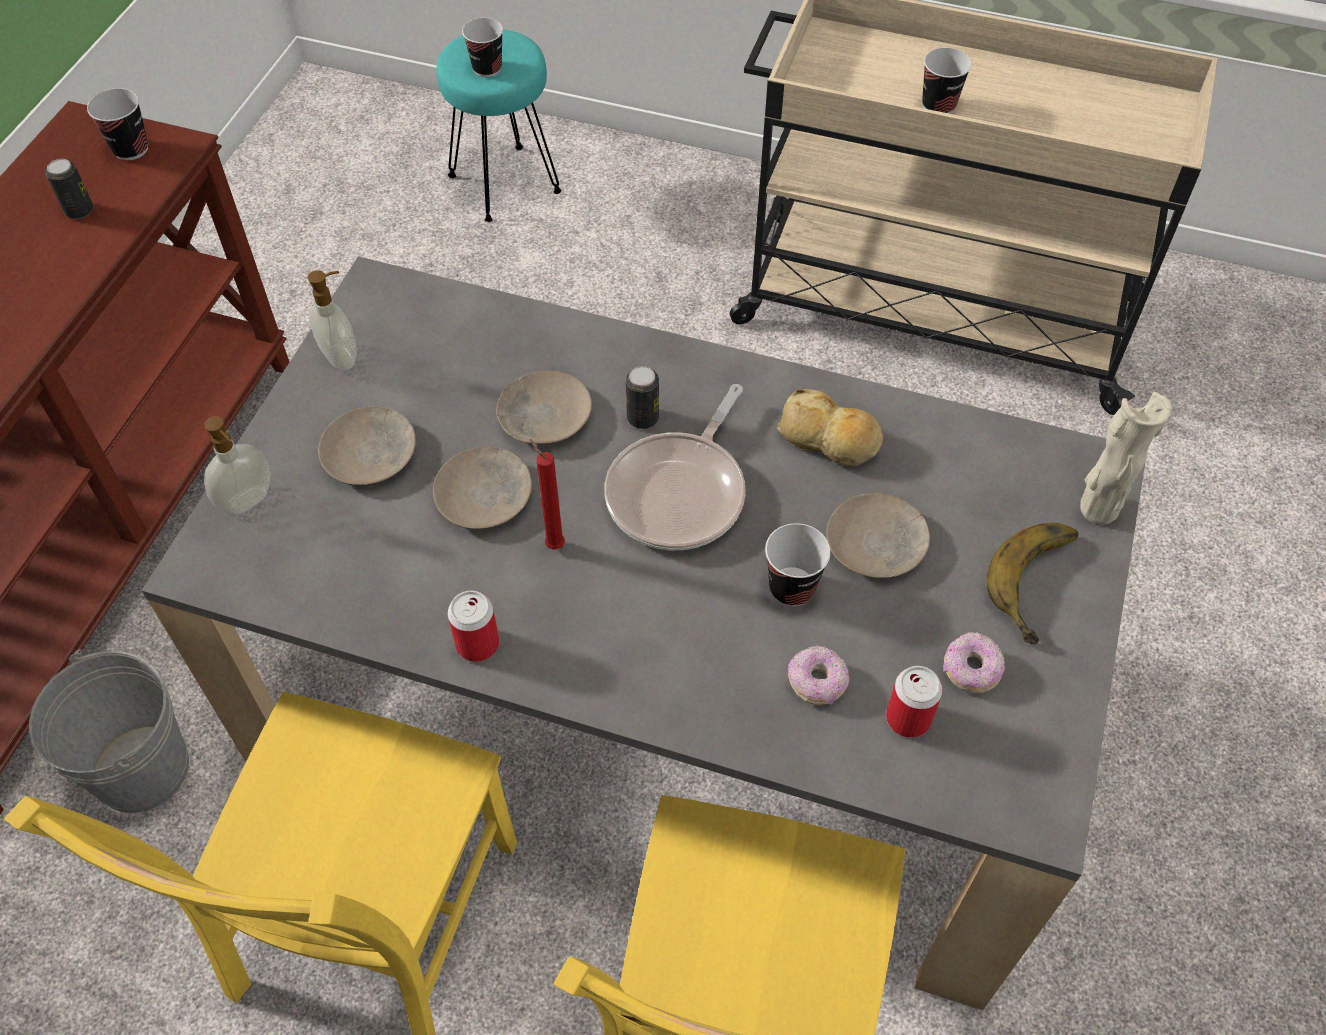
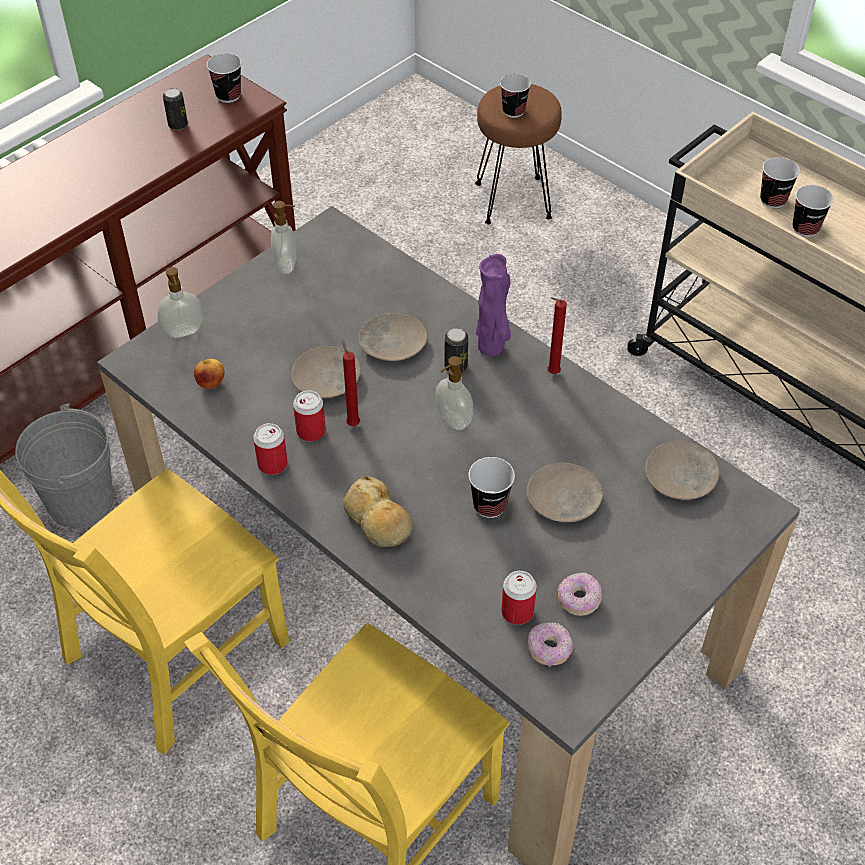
camera: 25 degrees right, 5 degrees down
(327, 560) = (211, 383): none -> apple
(371, 453) = (272, 329): beige plate -> beige plate (681, 477)
(504, 577) = (311, 431): none -> can
(506, 183) = (514, 200): turquoise stool -> brown stool
(674, 376) = (492, 348): none -> purple vase
(680, 492) = (452, 421): frying pan -> soap dispenser
(765, 384) = (551, 373): none -> red candle
(817, 682) = (471, 567): donut -> donut (549, 649)
(829, 439) = (573, 423): bread -> bread (378, 521)
(883, 83) = (773, 200): none -> cup
(1043, 585) = (664, 567): banana -> none
(1097, 508) = (735, 533): beige vase -> none

